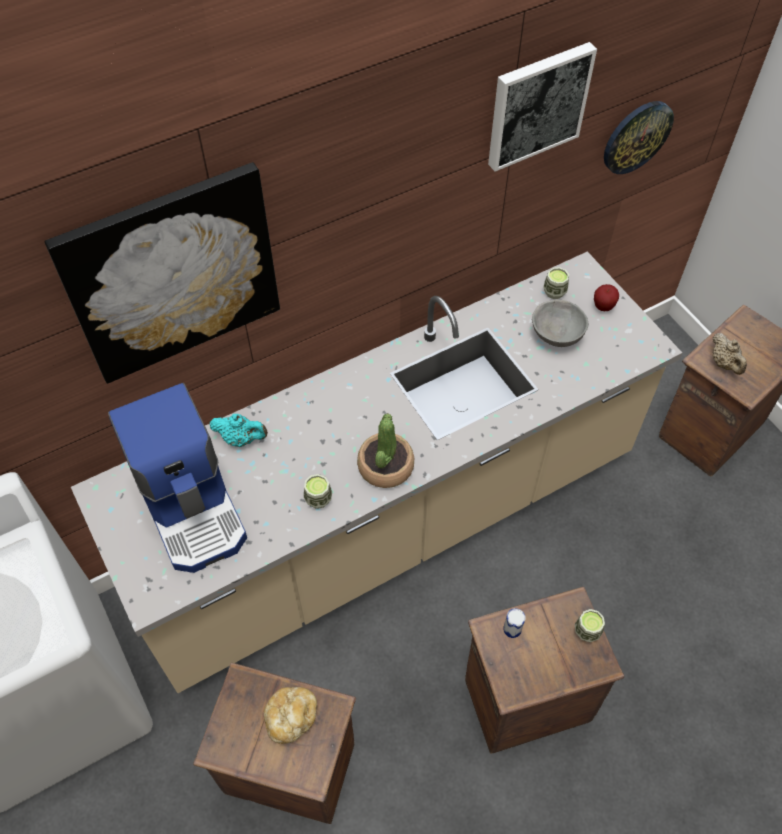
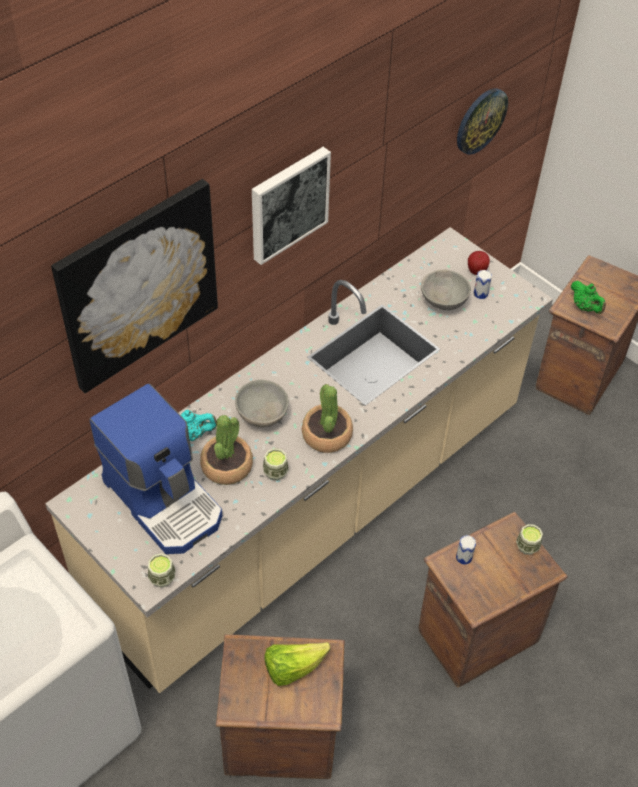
camera: 15 degrees left, 5 degrees down
(269, 482) = (227, 466): none -> potted plant
(291, 717) = (292, 668): bread -> lettuce
(323, 431) = (263, 415): none -> grey bowl
(537, 105) = (405, 103): picture -> picture (287, 203)
(554, 292) = (431, 265): cup -> cup (162, 578)
(601, 333) = (480, 294): none -> can
(724, 364) = (585, 307): beige teapot -> green teapot

